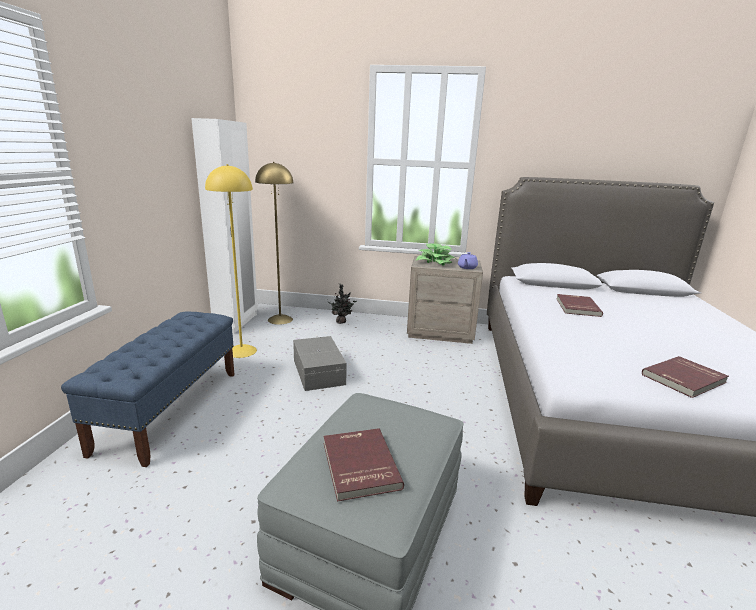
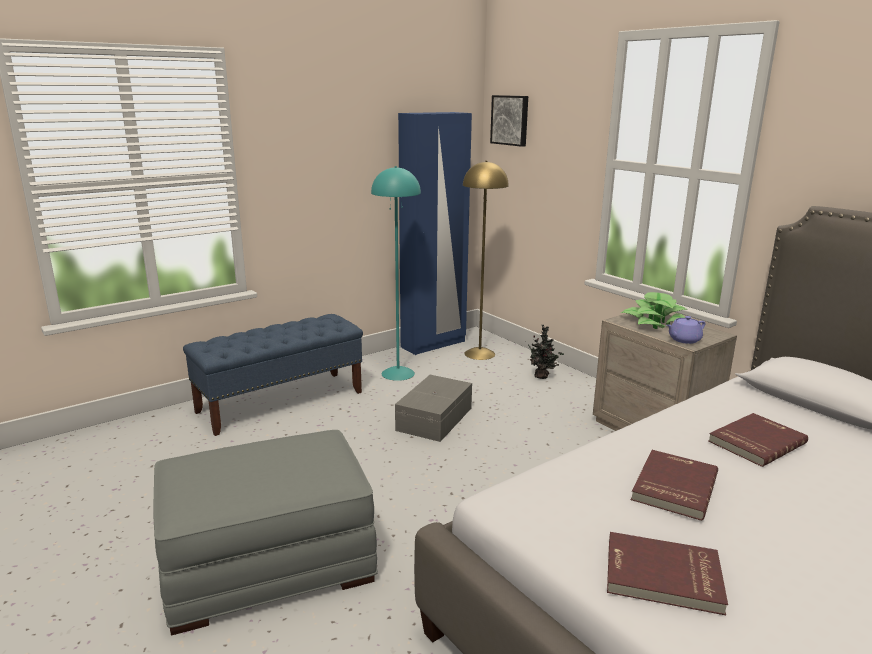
camera: 45 degrees right, 0 degrees up
(236, 323) = (433, 344): white wardrobe -> blue wardrobe
(242, 351) = (398, 373): yellow floor lamp -> turquoise floor lamp
(269, 131) = (510, 120): none -> picture
(358, 465) = (225, 473): red book -> red book (672, 486)

